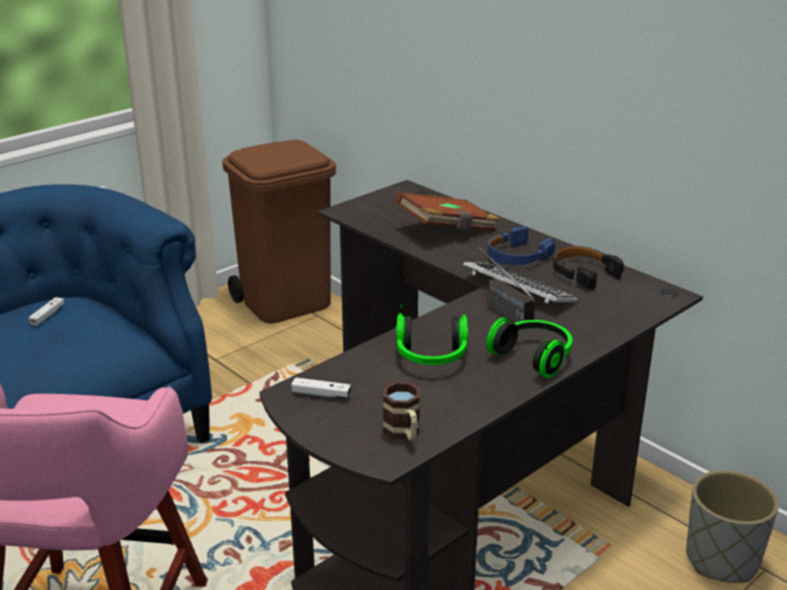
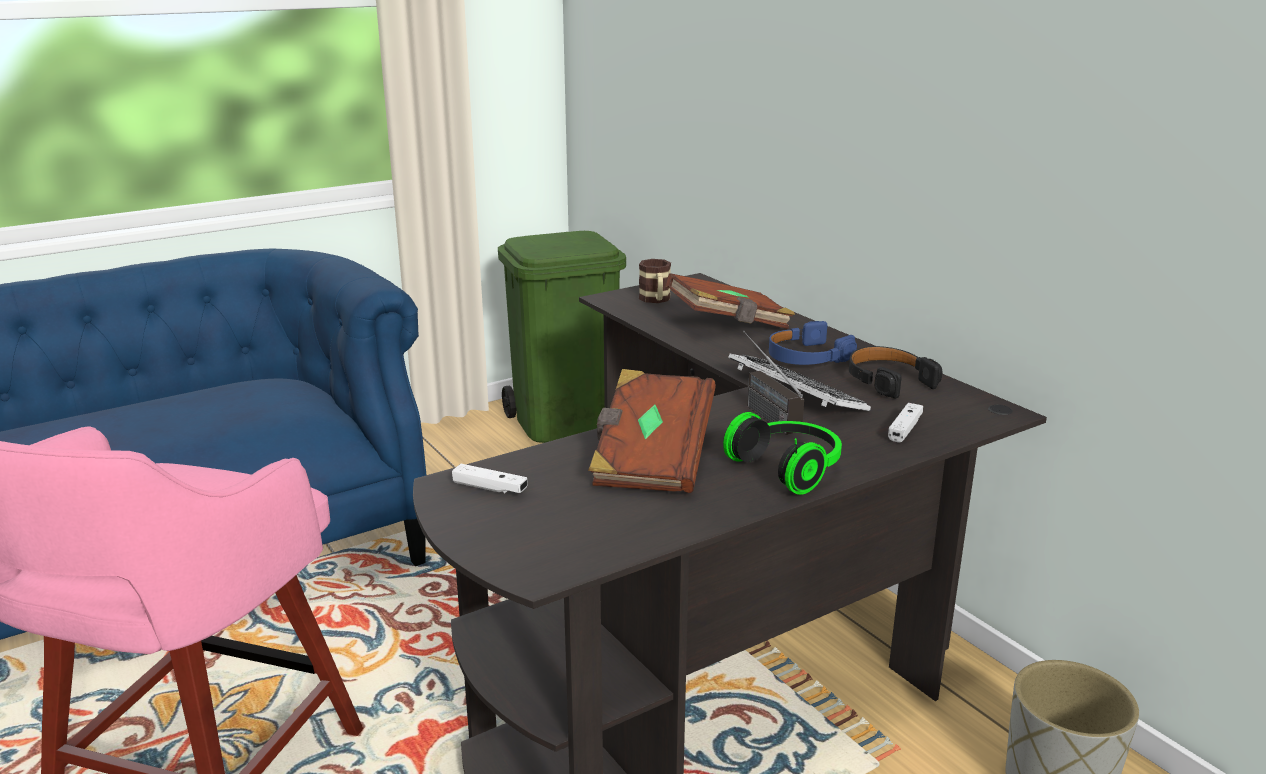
camera: 10 degrees right, 5 degrees down
(47, 315) = (247, 394): white game controller -> white game controller (904, 429)
(286, 302) = (566, 422): brown trash can -> green trash can
(404, 433) = (577, 543): mug -> mug (656, 300)
(431, 358) = (651, 459): headphones -> brown book

